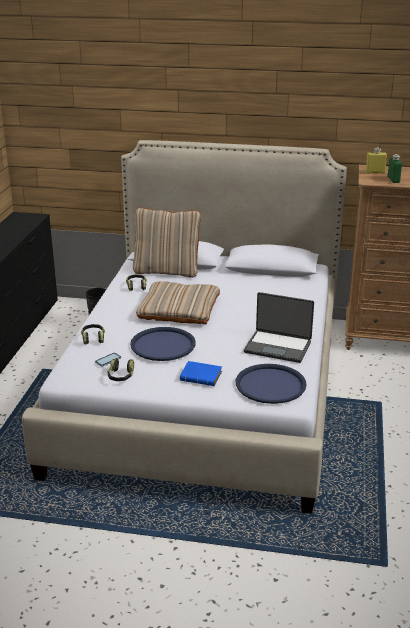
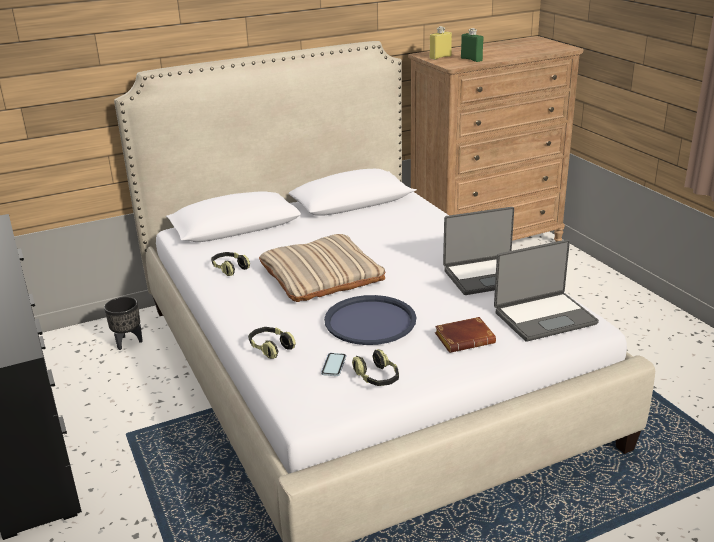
camera: 35 degrees left, 0 degrees up
(167, 271) = (240, 240): beige pillow -> none
(202, 377) = (465, 338): blue book -> brown book
(270, 384) = (544, 317): blue tray -> laptop

